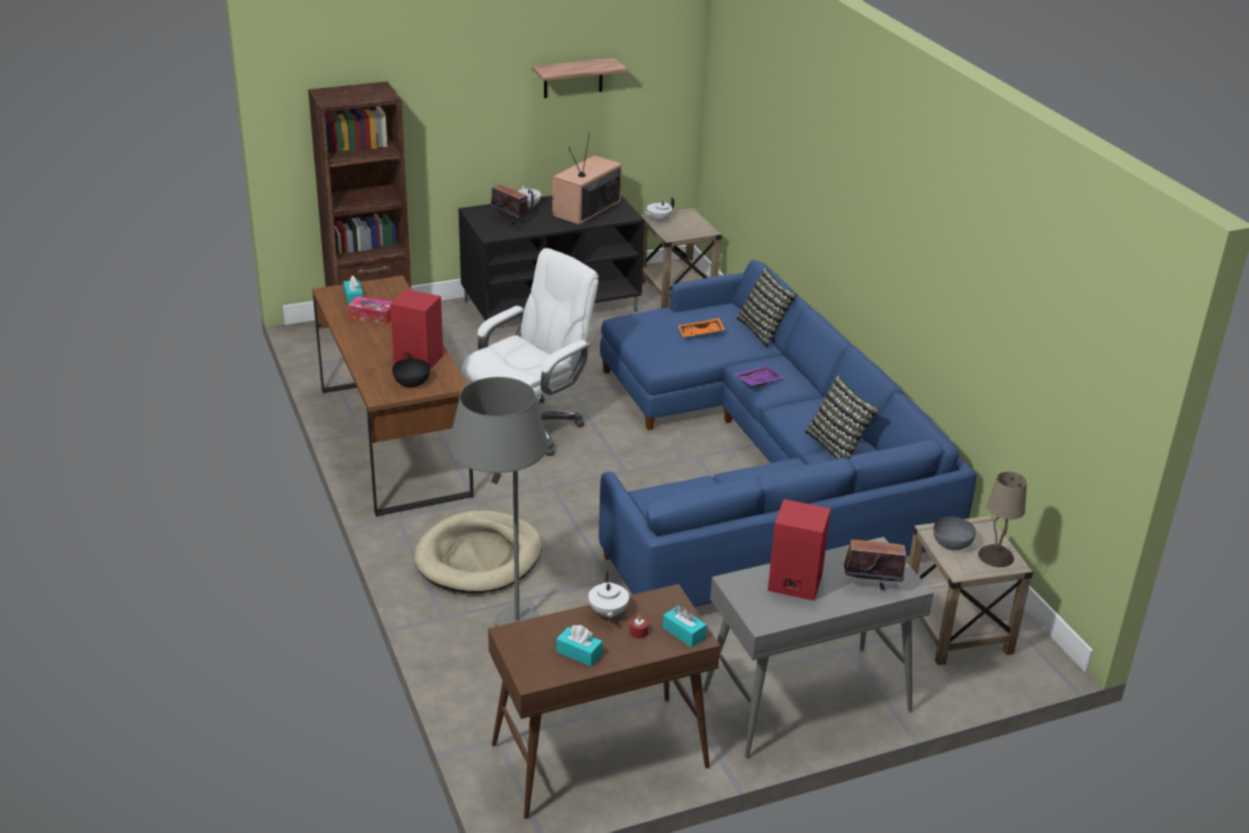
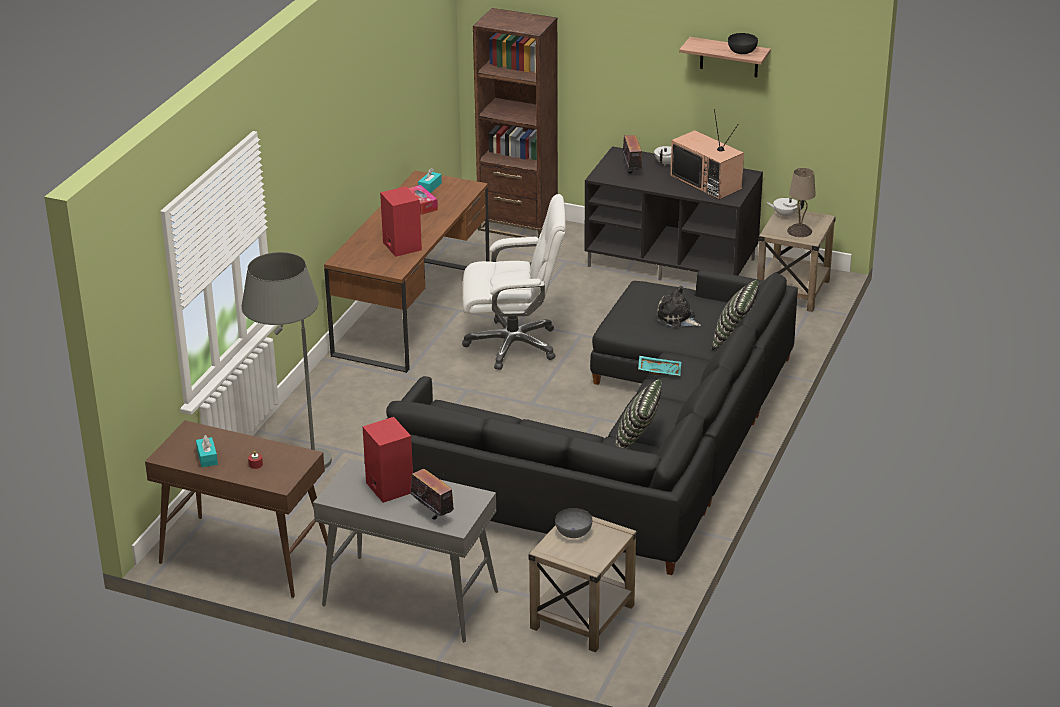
camera: 45 degrees right, 0 degrees up
(412, 382) = (374, 259): black bowl -> black bowl (742, 51)
(479, 557) = (352, 411): beige dog bed -> none
(587, 209) = (707, 182): television -> television turned 120 degrees counterclockwise
(607, 613) = (257, 446): white teapot -> none
(684, 633) = (279, 478): turquoise tissue box -> none
(701, 333) = (677, 318): orange tray -> plush toy
(757, 381) = (659, 370): purple tray -> turquoise tray
(760, 470) = (628, 448): blue sofa -> black sofa
(996, 555) = (589, 555): beige table lamp -> beige table lamp (800, 231)

